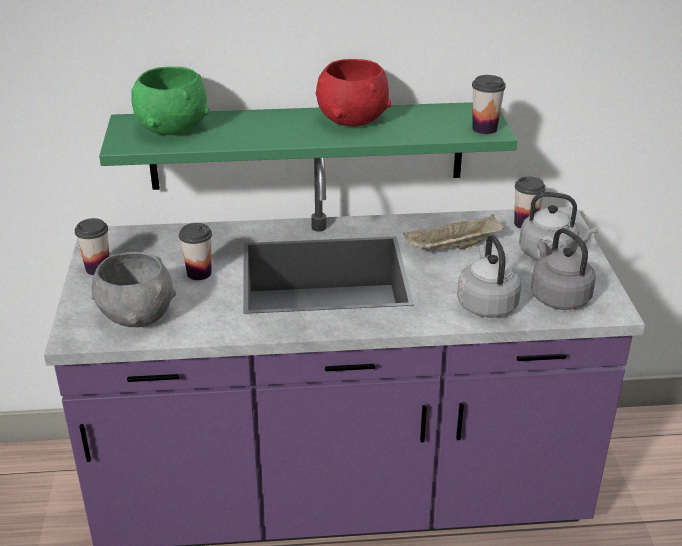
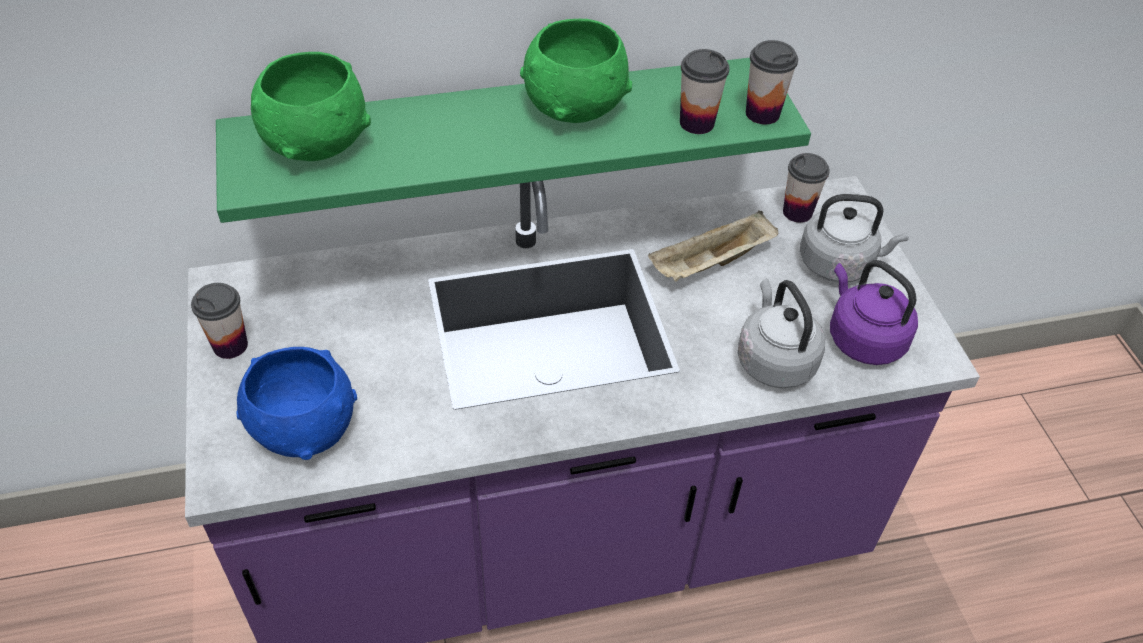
camera: 10 degrees left, 15 degrees up
(137, 315) = (304, 427): grey bowl -> blue bowl
(199, 273) = (377, 341): cup -> cup (696, 123)
(351, 119) = (573, 107): red bowl -> green bowl
(557, 296) = (862, 338): grey kettle -> purple kettle

